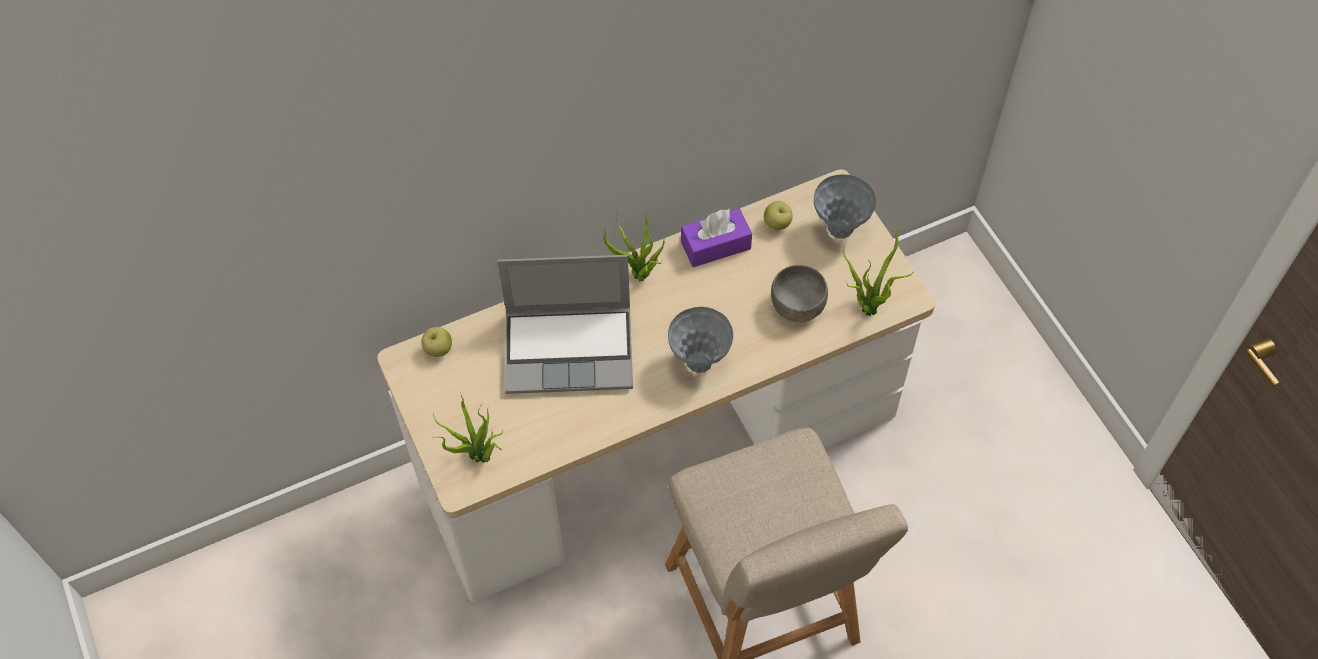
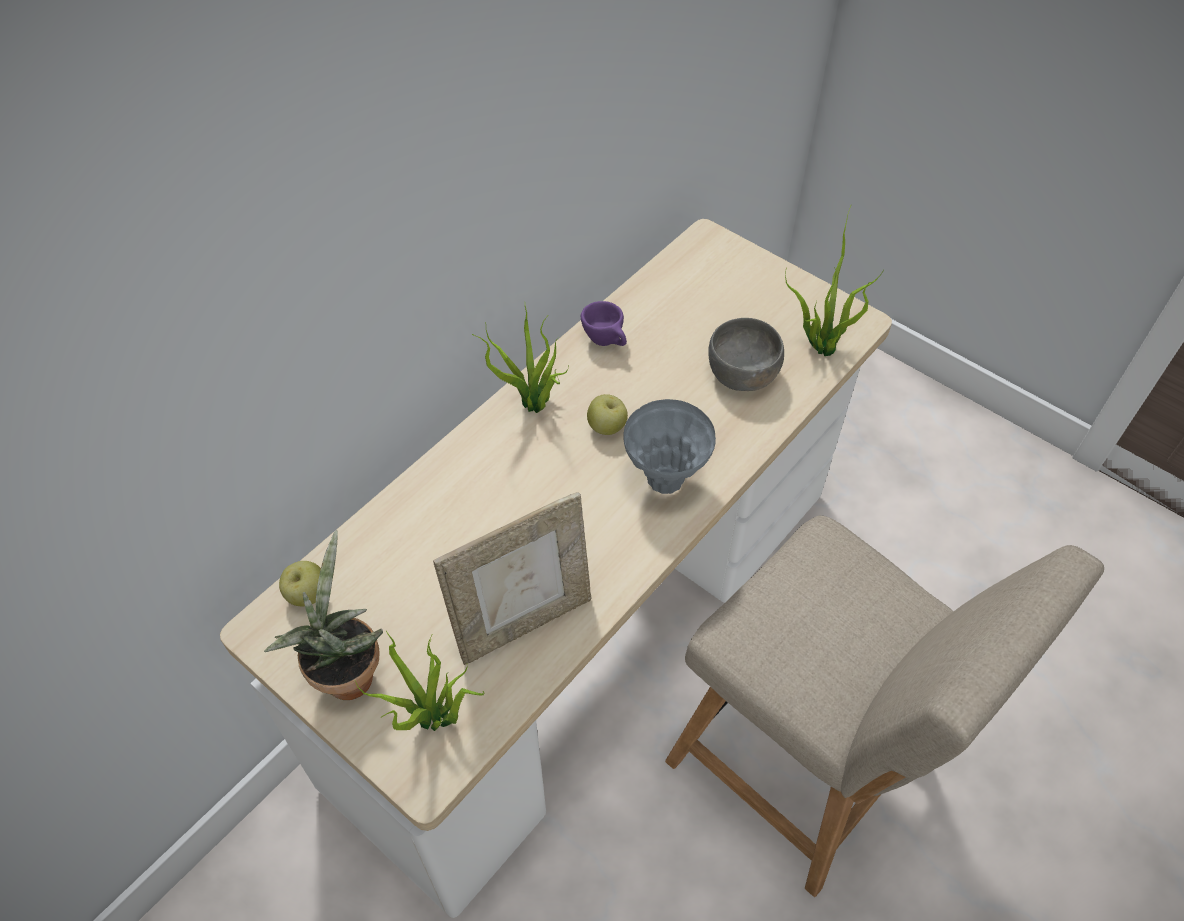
camera: 25 degrees left, 5 degrees down
(441, 407) = (347, 672): none -> potted plant
(560, 419) = (523, 622): none -> picture frame
(571, 349) = (492, 526): laptop -> none
(715, 245) = (607, 341): purple tissue box -> purple cup
(777, 224) = (664, 295): apple -> apple (607, 427)
(839, 229) = (737, 278): grey vase -> none

